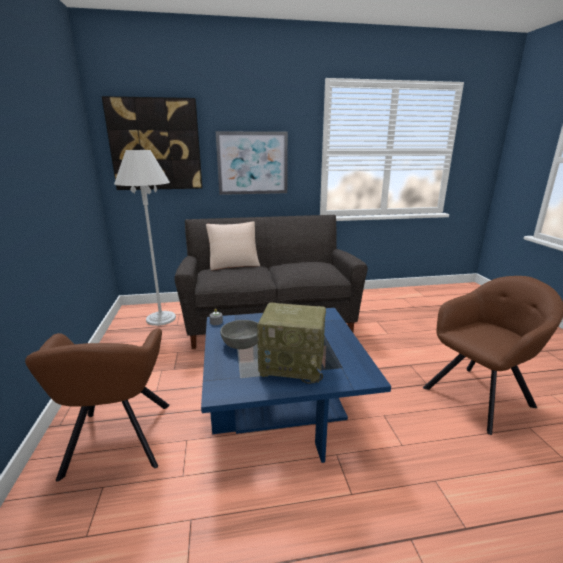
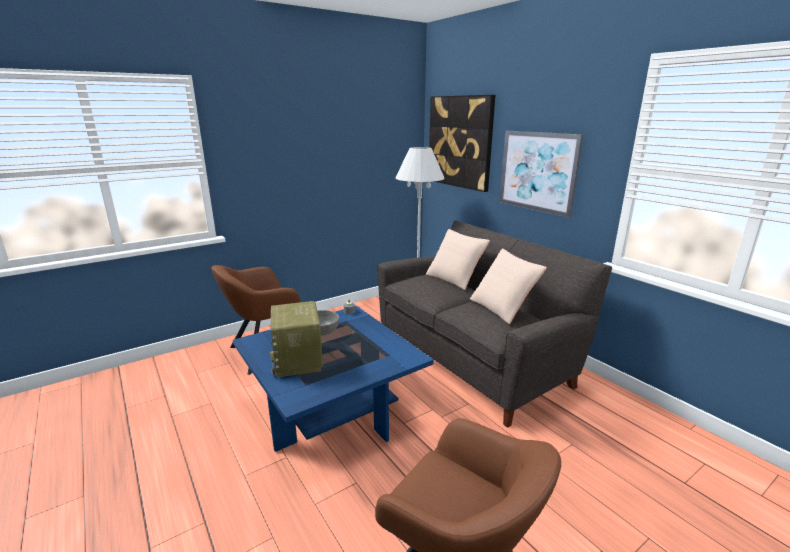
camera: 65 degrees right, 0 degrees up
(304, 263) = (503, 308): none -> beige pillow

